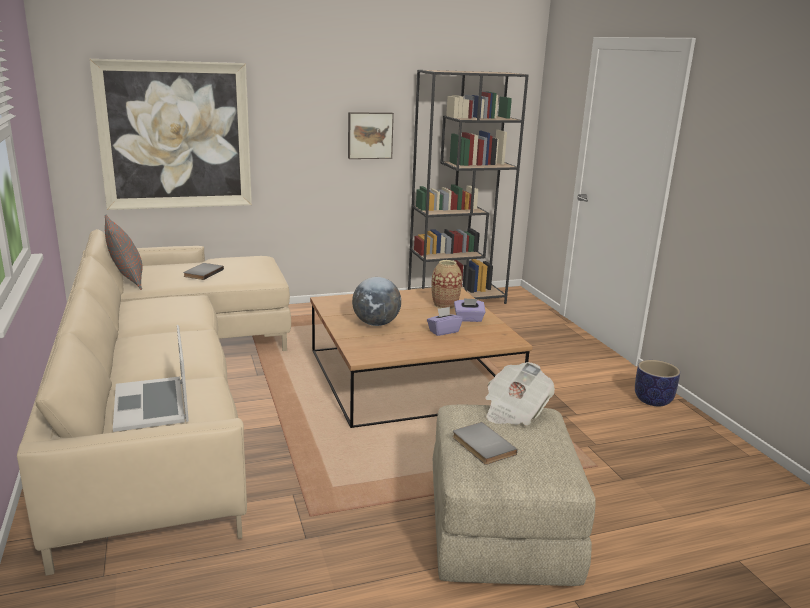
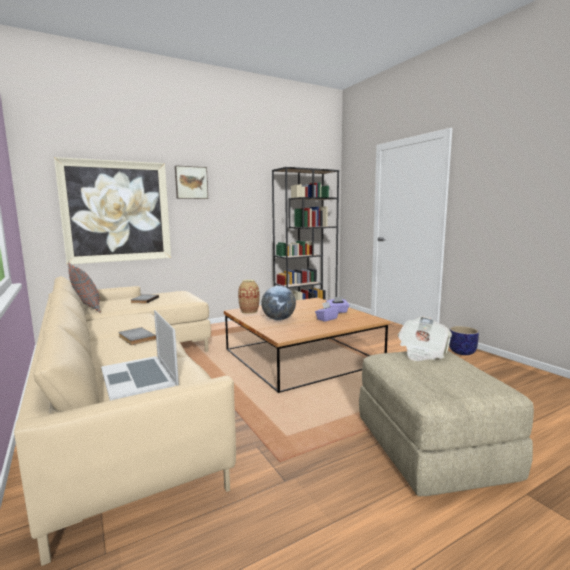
camera: 10 degrees left, 10 degrees down
(369, 135) = (245, 211): picture -> picture (191, 182)
(445, 305) = (316, 306): vase -> vase (249, 311)
(481, 446) = (422, 376): grey book -> grey book (135, 338)

